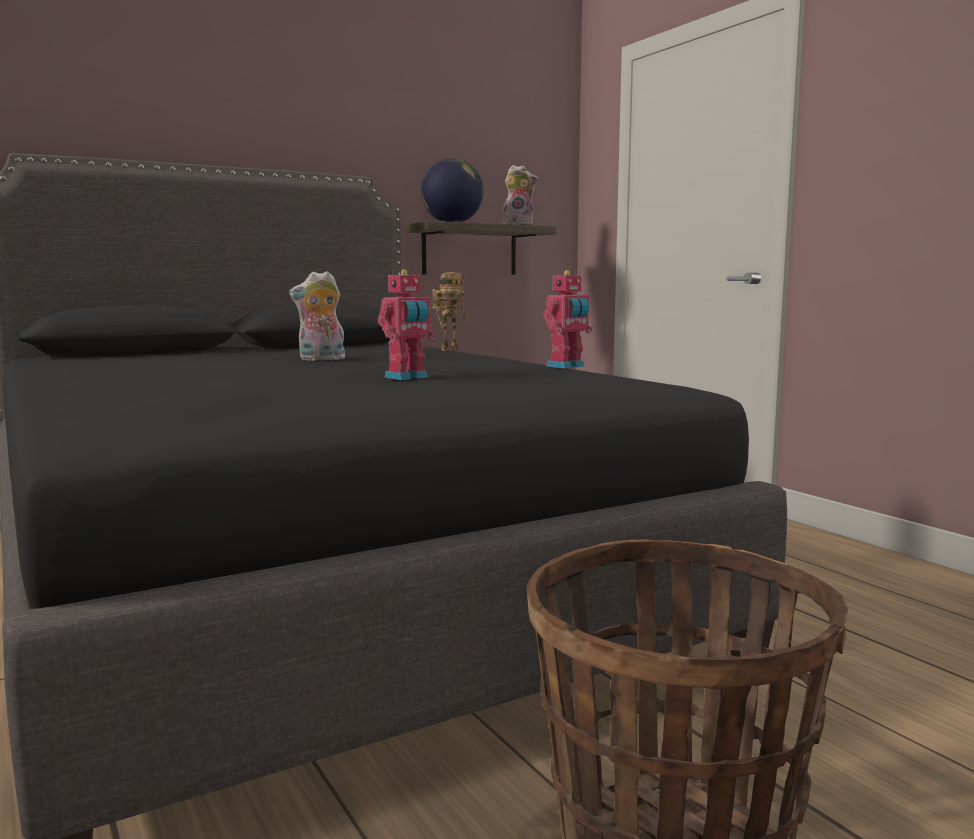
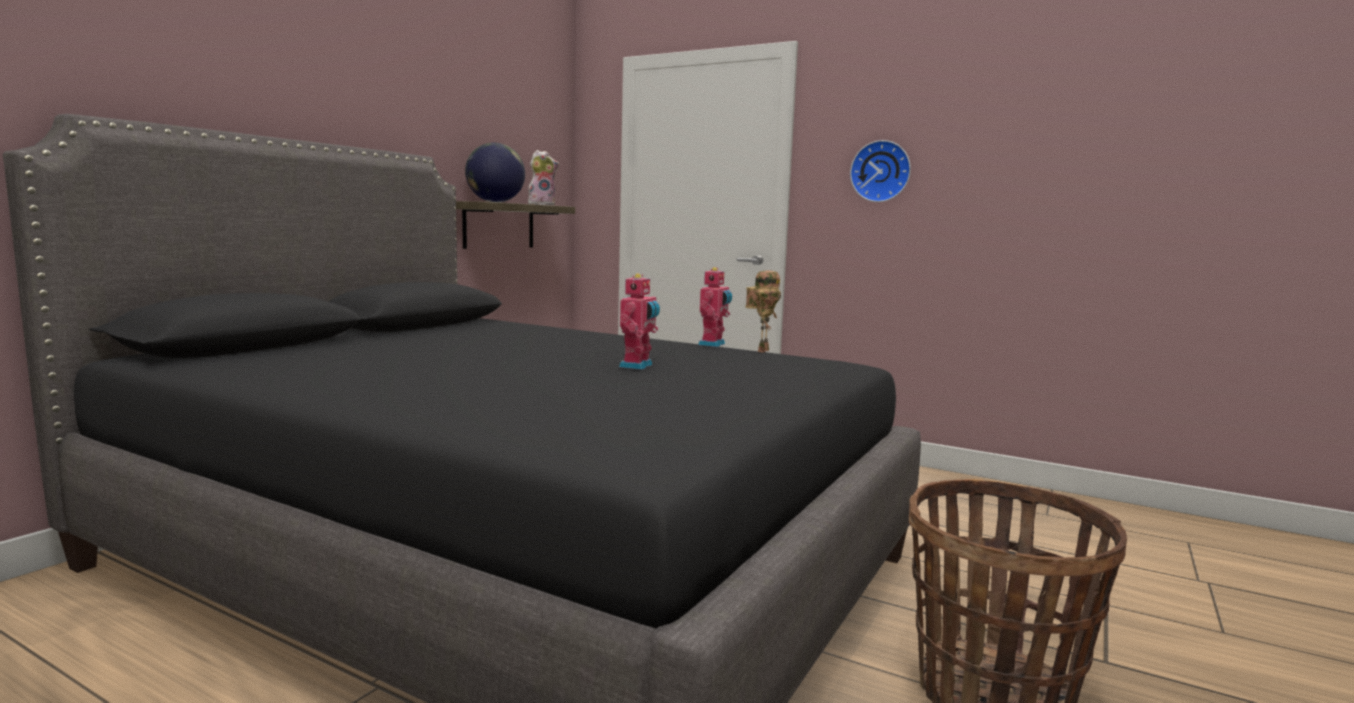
camera: 30 degrees left, 0 degrees up
(321, 359) = (487, 346): plush toy -> none
(449, 350) = (559, 327): toy robot -> toy robot (761, 350)
(906, 141) = (881, 171): none -> wall clock

